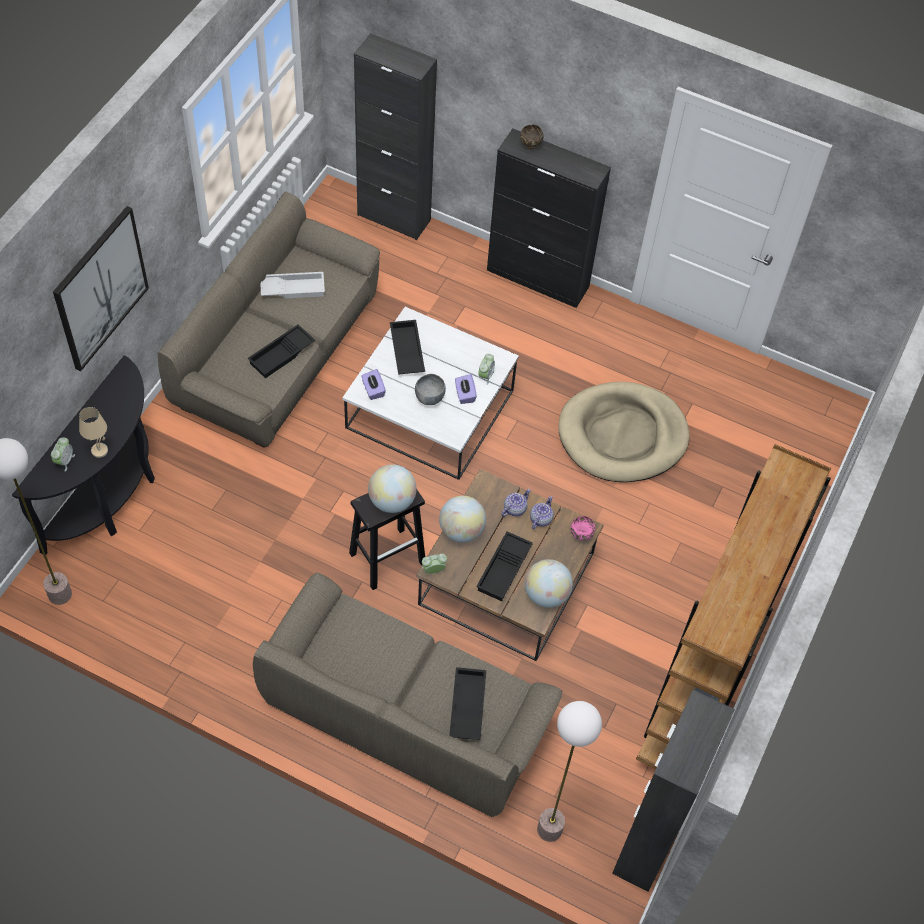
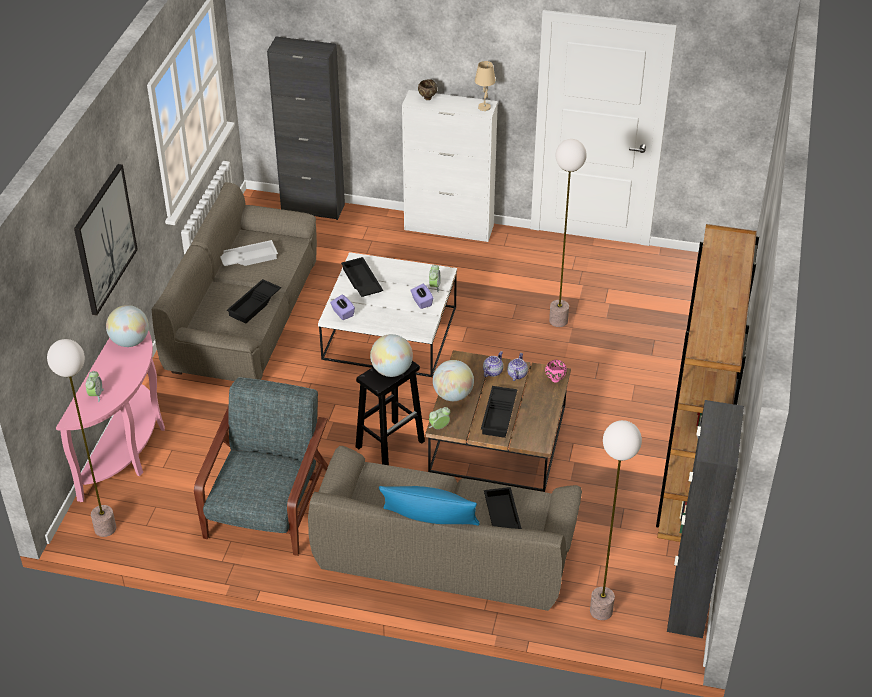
camera: 10 degrees left, 15 degrees down
(99, 450) = (125, 381): beige table lamp -> beige table lamp (484, 107)
(110, 497) = (129, 448): black console table -> pink console table
(235, 607) = (267, 506): none -> grey armchair
(375, 711) = (429, 521): none -> blue pillow
(429, 398) = (392, 310): grey bowl -> none
(538, 279) = (449, 228): black cabinet -> white cabinet
(546, 594) = (541, 425): globe -> globe (130, 341)
(622, 435) = (558, 320): beige dog bed -> floor lamp

